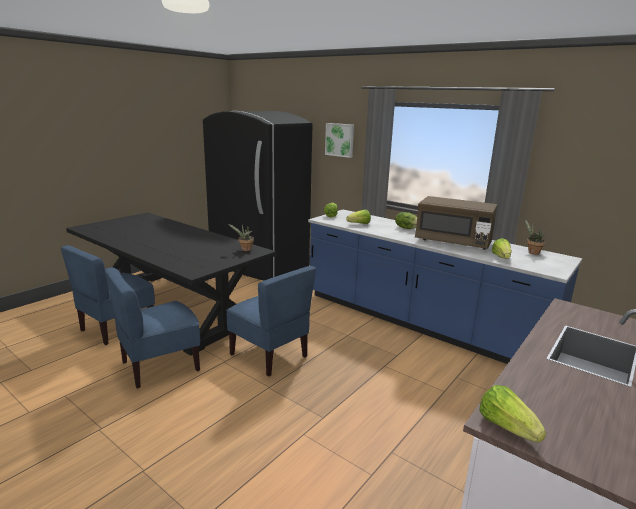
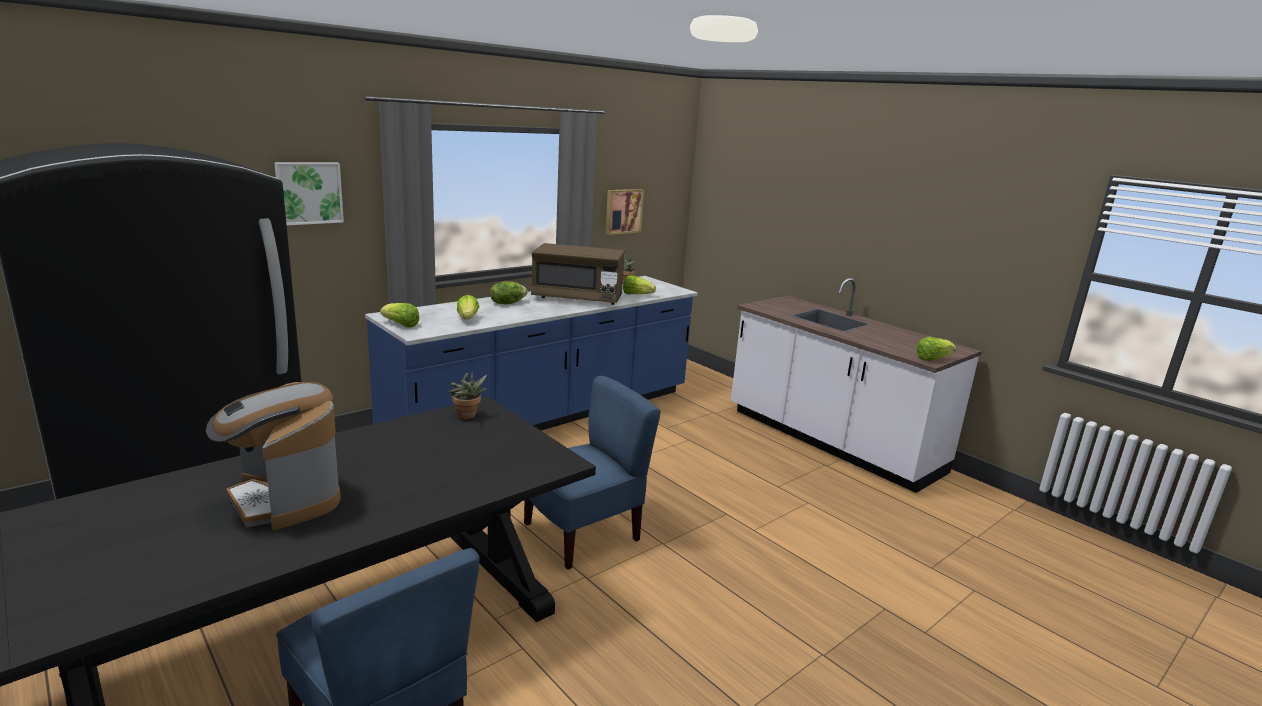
camera: 80 degrees left, 0 degrees up
(157, 236) = (284, 499): none -> coffee machine
(160, 366) = (577, 650): blue chair -> none
(453, 242) = (577, 298): brown microwave -> brown microwave turned 60 degrees clockwise
(583, 190) = (623, 211): none -> picture

